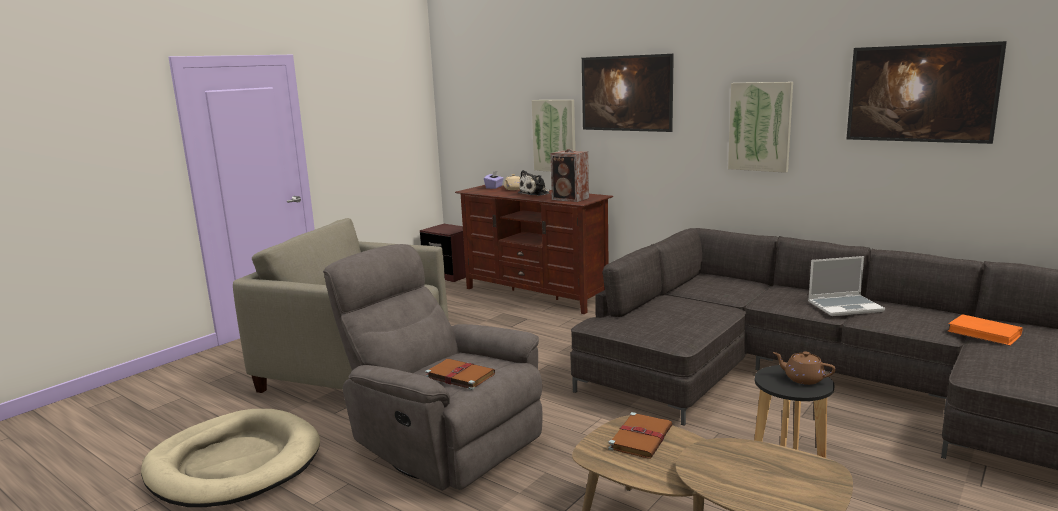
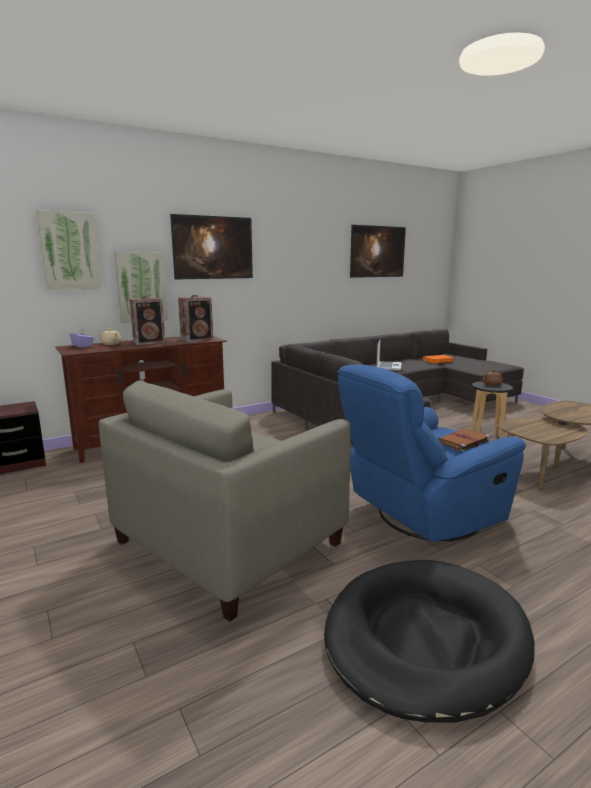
camera: 70 degrees left, 0 degrees up
(234, 464) = (424, 639): beige dog bed -> black dog bed
(441, 443) = (421, 516): grey armchair -> blue armchair
(535, 193) = (150, 342): plush toy -> speaker
(641, 437) = (526, 427): brown book -> none
(760, 126) = (307, 272): picture -> picture (70, 251)

